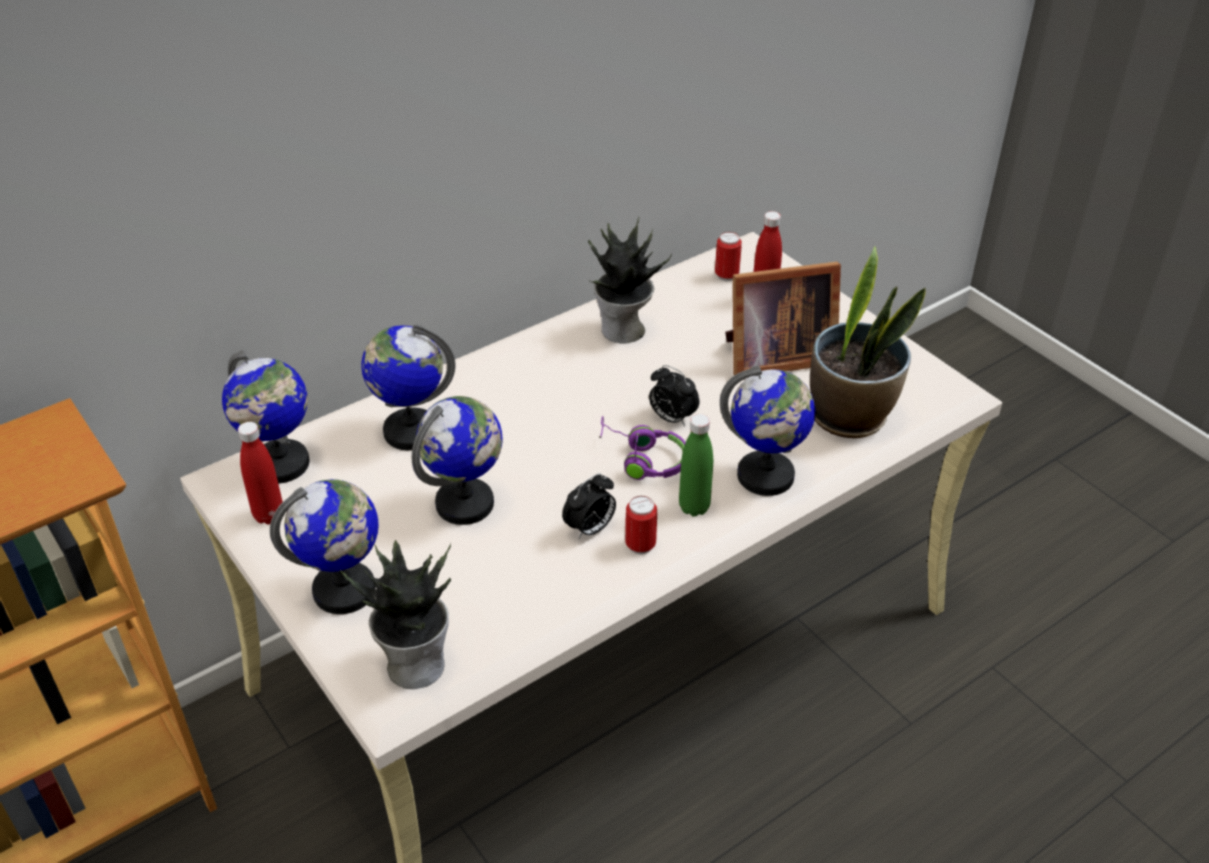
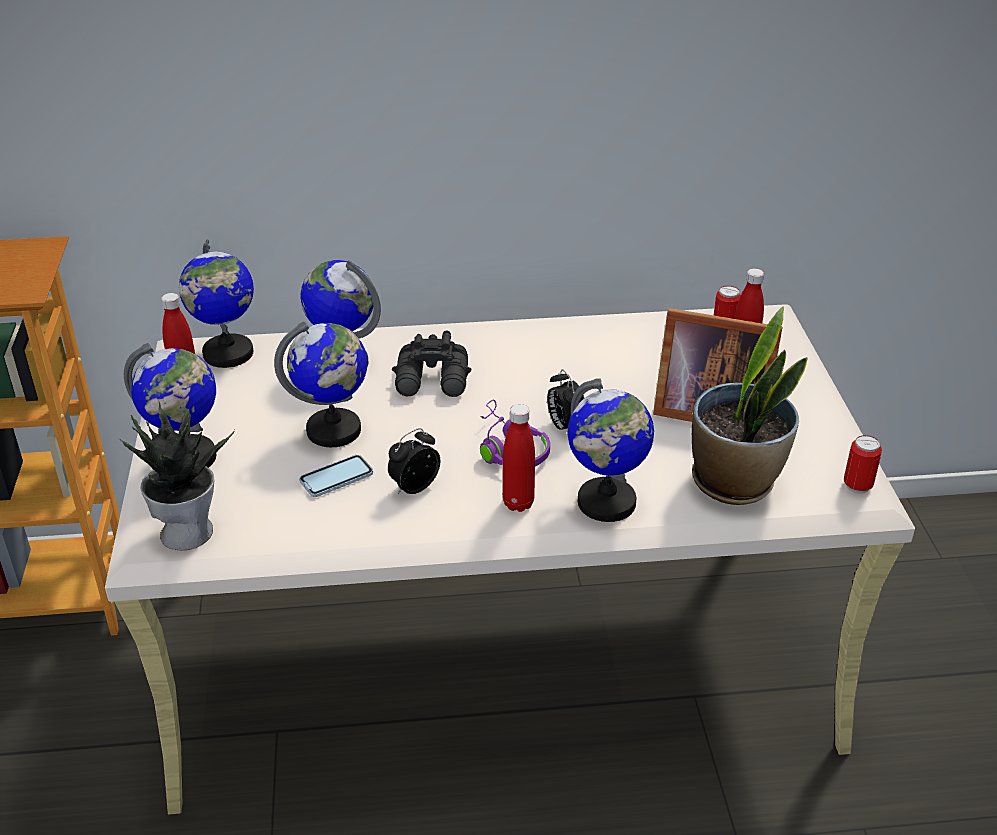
camera: 30 degrees right, 5 degrees down
(511, 550) = (336, 478): none -> phone
(515, 417) = (433, 381): none -> black binoculars
(590, 529) = (414, 486): alarm clock -> alarm clock turned 150 degrees clockwise
(623, 331) = (587, 346): potted plant -> none
(640, 545) = (444, 515): can -> can (857, 486)
(694, 507) = (518, 503): green bottle -> red bottle

